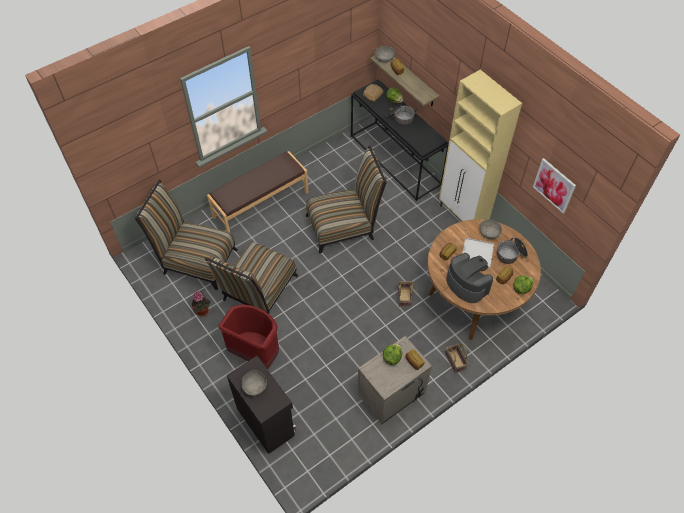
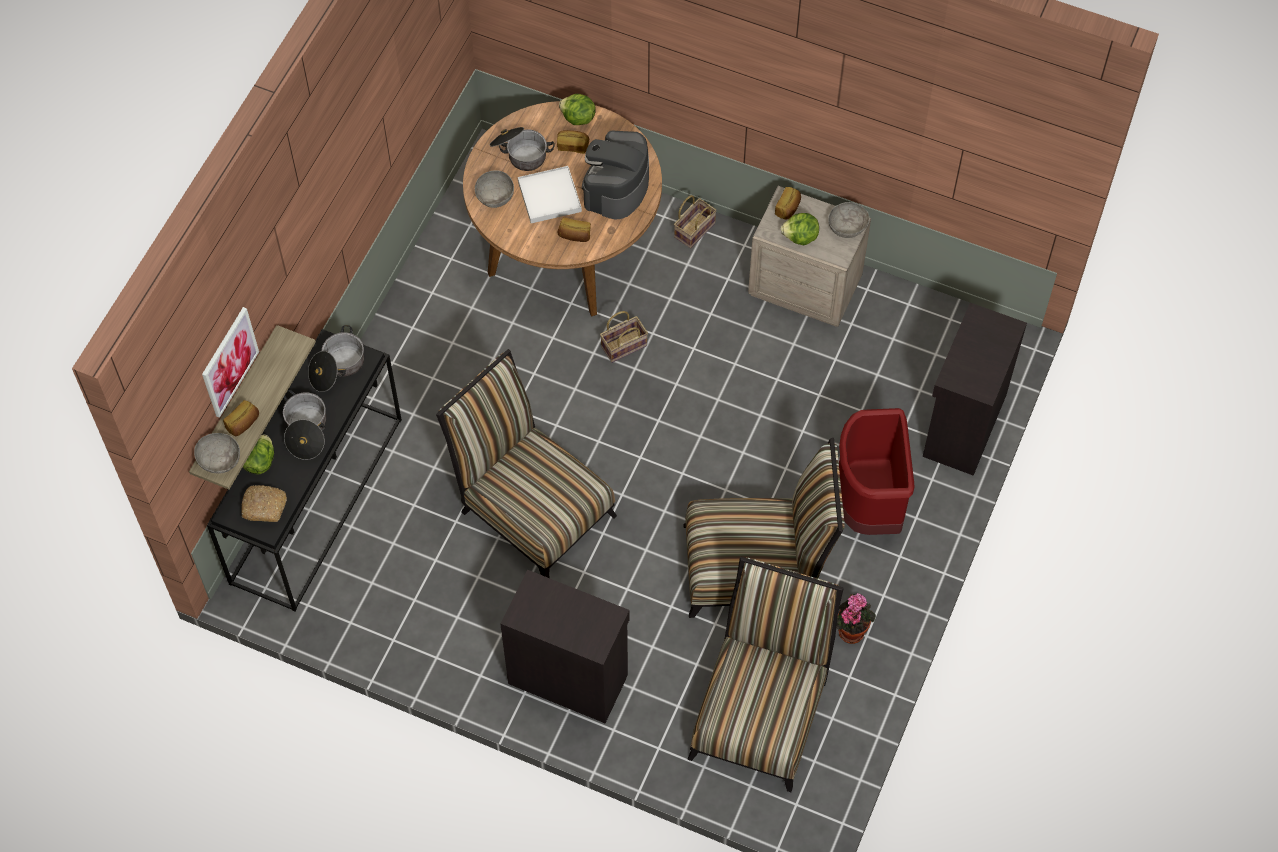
camera: 120 degrees left, 5 degrees up
(196, 260) = (761, 710): chair -> chair turned 150 degrees counterclockwise
(255, 386) = (982, 359): grey bowl -> grey bowl (847, 227)
(260, 204) = (568, 677): brown bench -> black cabinet
(424, 138) = (337, 367): none -> cooking pot
(462, 216) = (396, 333): beige cabinet -> none
(554, 185) = (417, 74): picture -> picture (229, 362)

